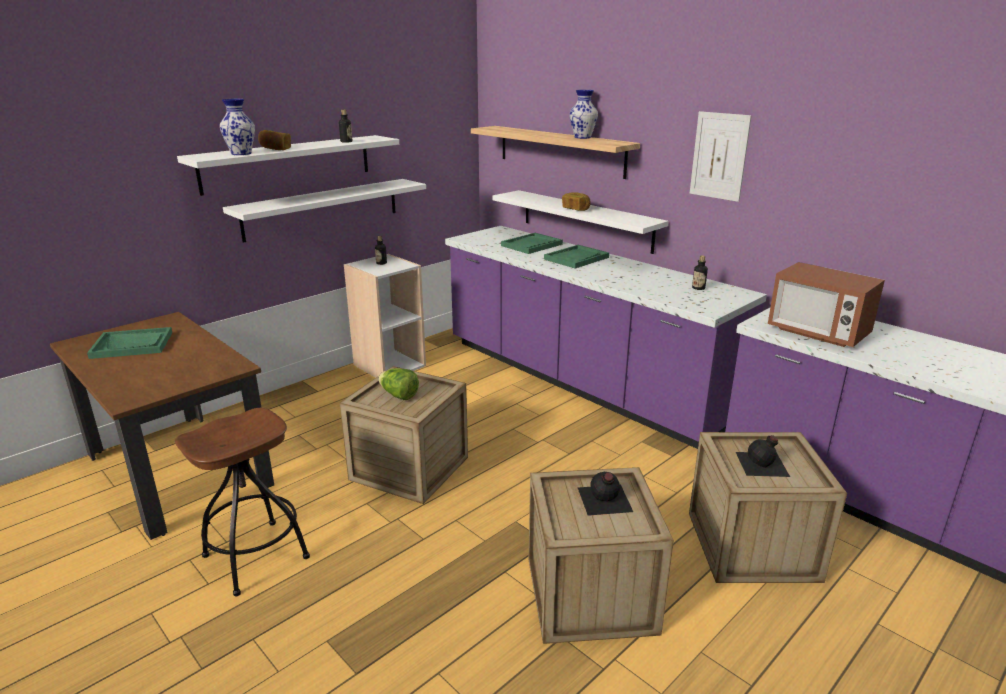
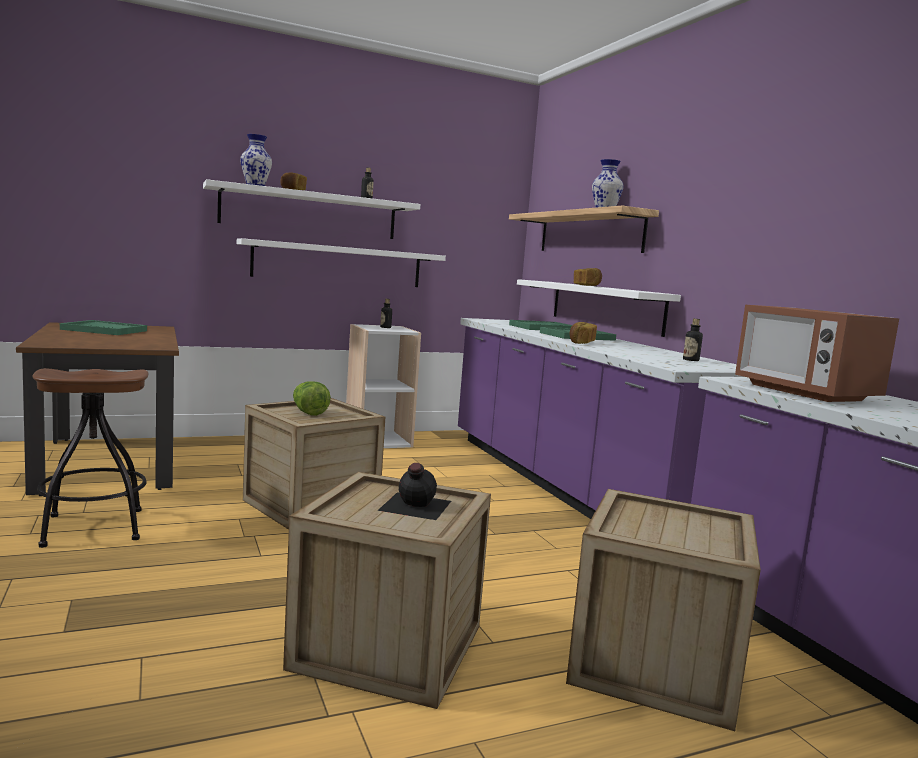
camera: 20 degrees right, 15 degrees down
(596, 274) = (581, 342): none -> bread
(719, 156) = (734, 210): picture -> none
(763, 464) = (664, 526): black bottle -> none

